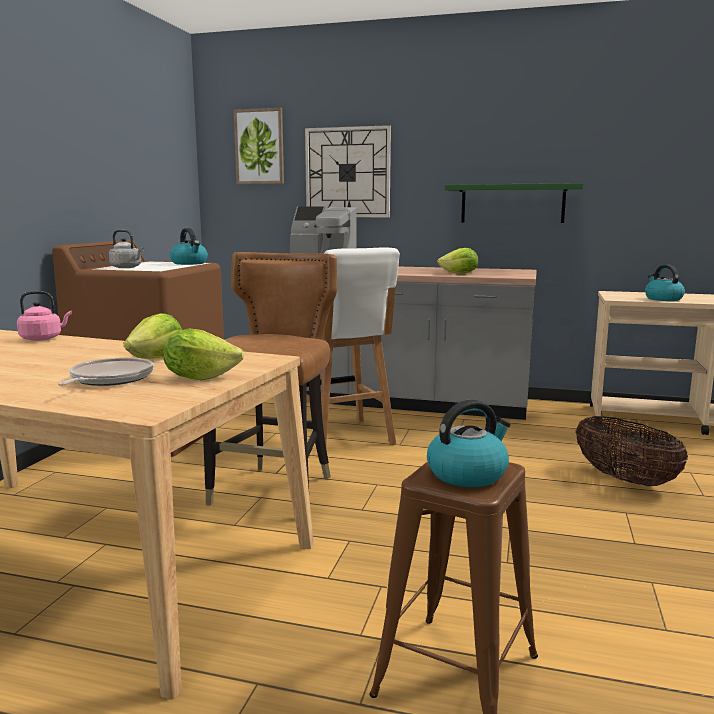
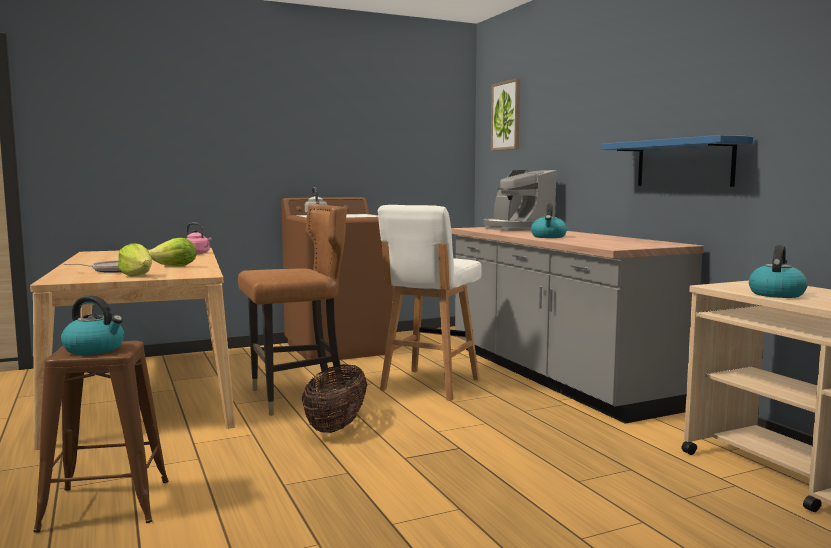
camera: 50 degrees right, 5 degrees down
(190, 263) = (369, 216): kettle -> kettle (548, 237)
(347, 172) = (557, 135): wall clock -> none
(459, 273) = (579, 241): lettuce -> none
(512, 203) = (684, 163): green shelf -> blue shelf
(625, 479) = (548, 494): basket -> basket (336, 426)

